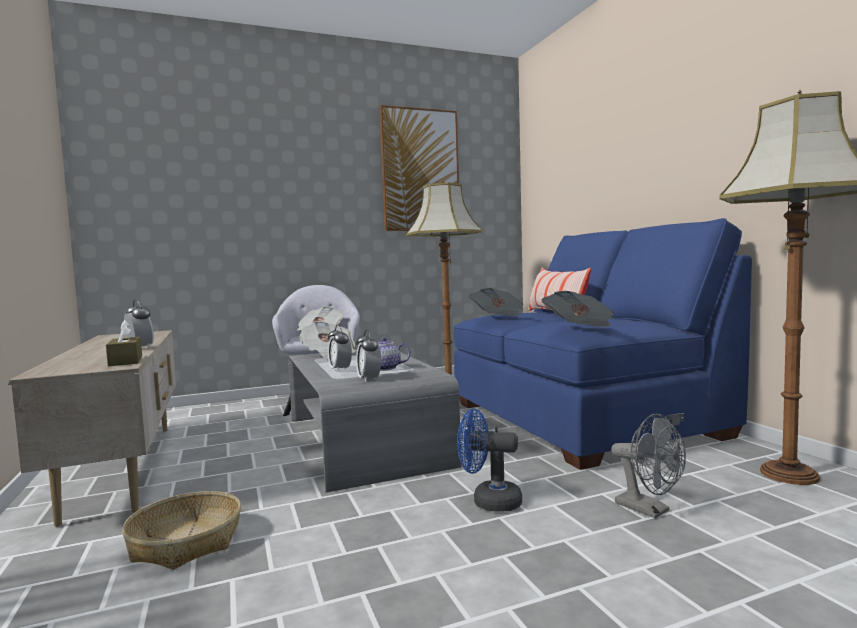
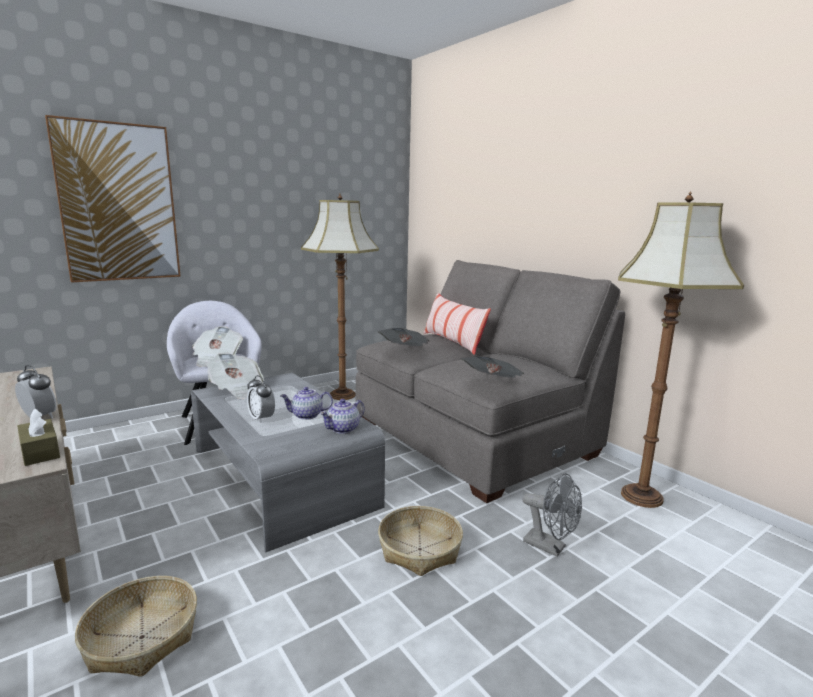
camera: 15 degrees left, 10 degrees up
(369, 379) = (299, 437): alarm clock -> none
(416, 375) = (343, 429): none -> teapot
(420, 170) = (313, 177): picture -> picture (118, 203)
(489, 501) = (420, 549): blue fan -> basket
(580, 419) = (471, 438): blue sofa -> grey sofa

